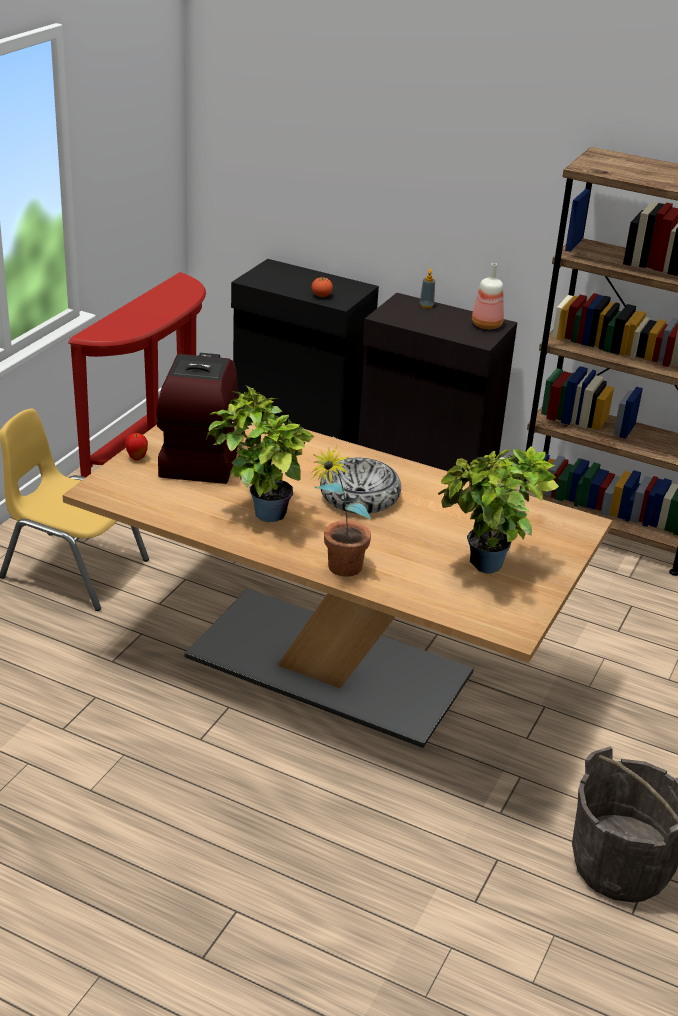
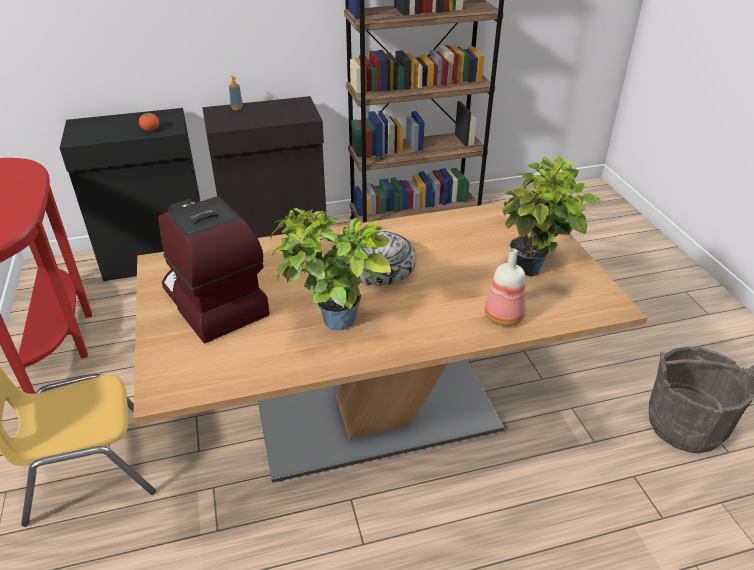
camera: 40 degrees left, 5 degrees up
(137, 458) = (160, 337): apple -> none
(337, 571) = (452, 336): potted plant -> none
(487, 325) = (295, 104): bottle -> bottle (503, 316)

